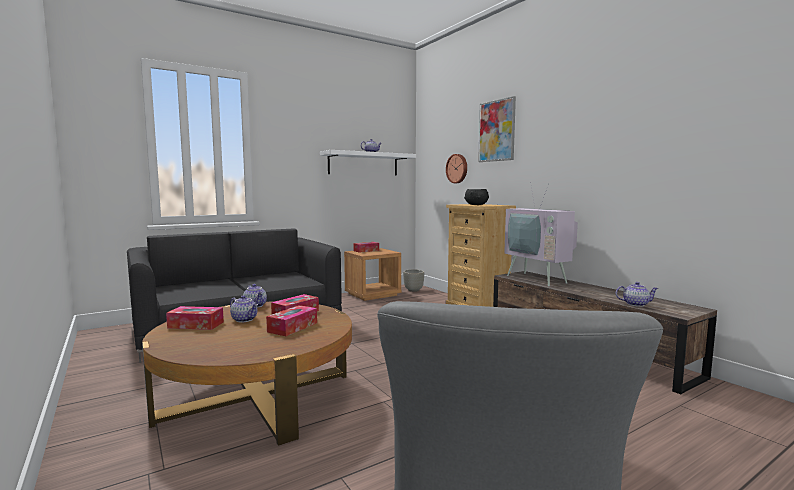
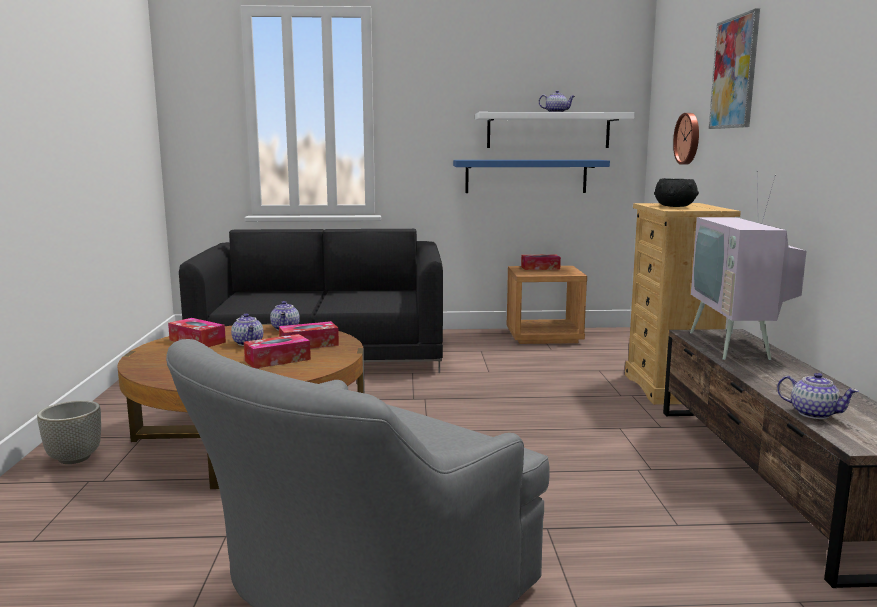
camera: 30 degrees right, 5 degrees up
(352, 192) = (526, 176): none -> blue shelf
(413, 290) = (615, 339): grey planter -> grey planter (75, 458)

